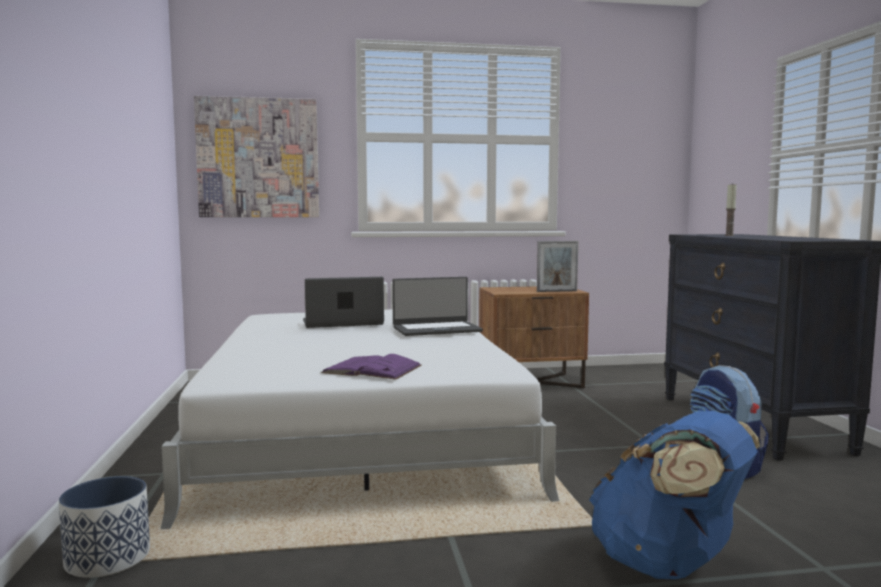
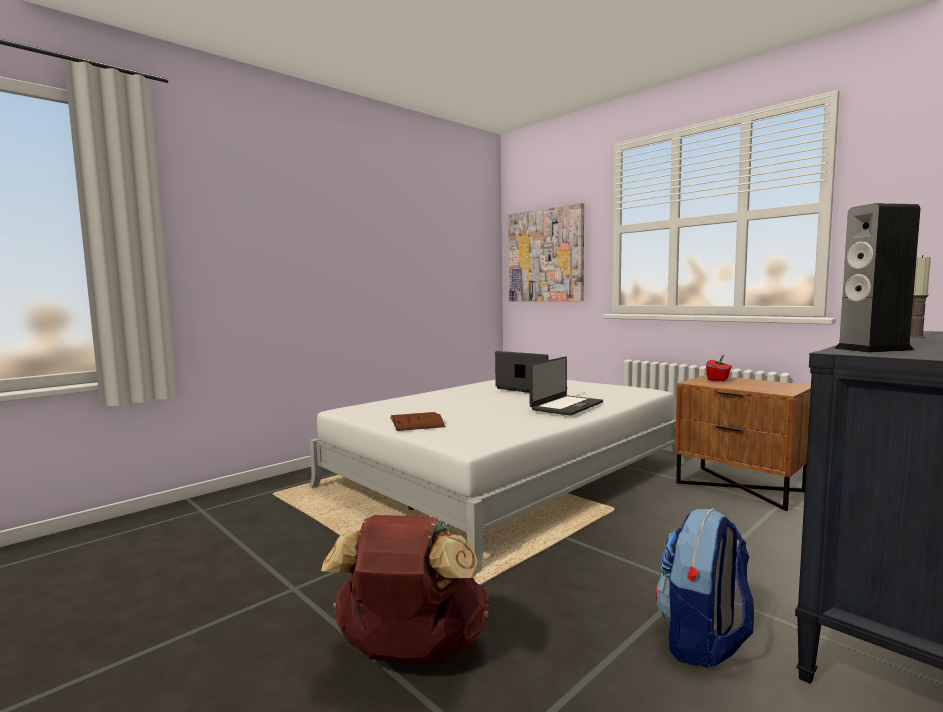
camera: 55 degrees right, 0 degrees up
(108, 558) = (274, 490): planter -> none
(372, 369) = (416, 422): purple book -> brown book
(436, 329) = (566, 406): laptop -> laptop turned 90 degrees counterclockwise
(504, 289) = (718, 379): none -> red tissue box
(557, 291) = (761, 389): picture frame -> none
(668, 565) = (411, 653): blue backpack -> brown backpack
(787, 239) = (873, 349): none -> speaker

